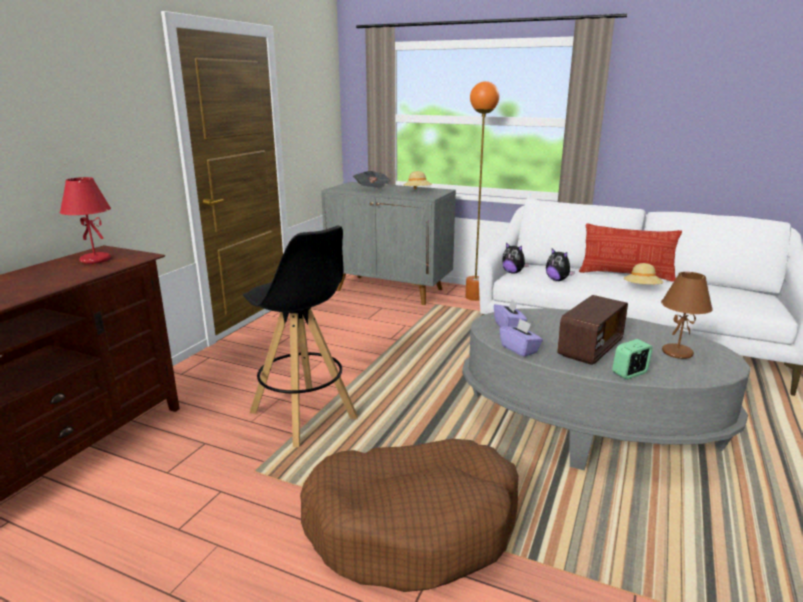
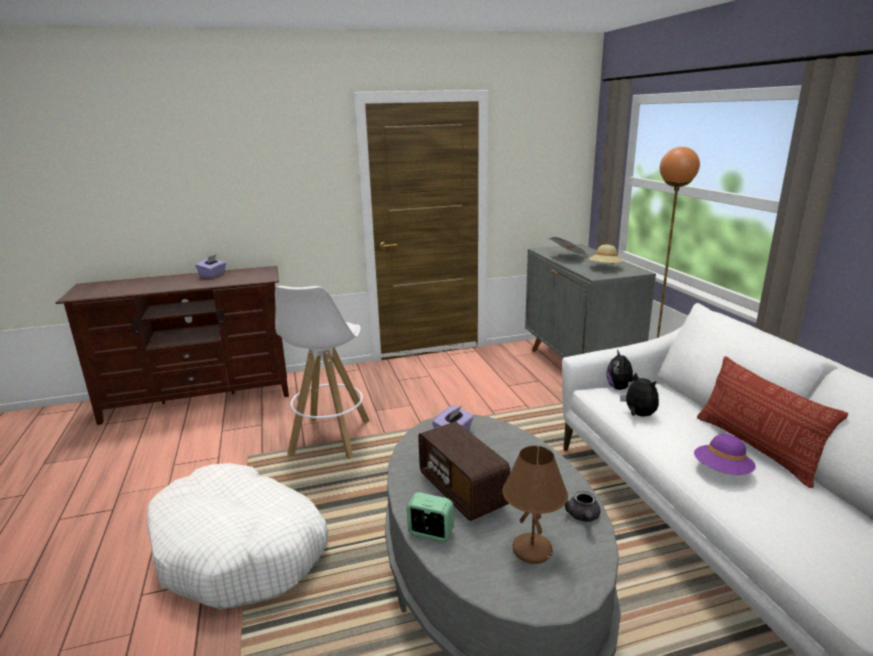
camera: 50 degrees right, 0 degrees up
(95, 260) = (245, 275): red table lamp -> none
(304, 416) = (330, 438): black stool -> white stool
(413, 526) = (240, 550): brown dog bed -> white dog bed
(519, 349) = (409, 456): purple tissue box -> purple tissue box (213, 275)
(557, 280) = (638, 415): plush toy -> plush toy turned 135 degrees clockwise
(590, 349) = (462, 491): radio -> radio turned 60 degrees clockwise
(642, 288) = (722, 471): beige hat -> purple hat
(656, 329) = (583, 517): none -> grey teapot

